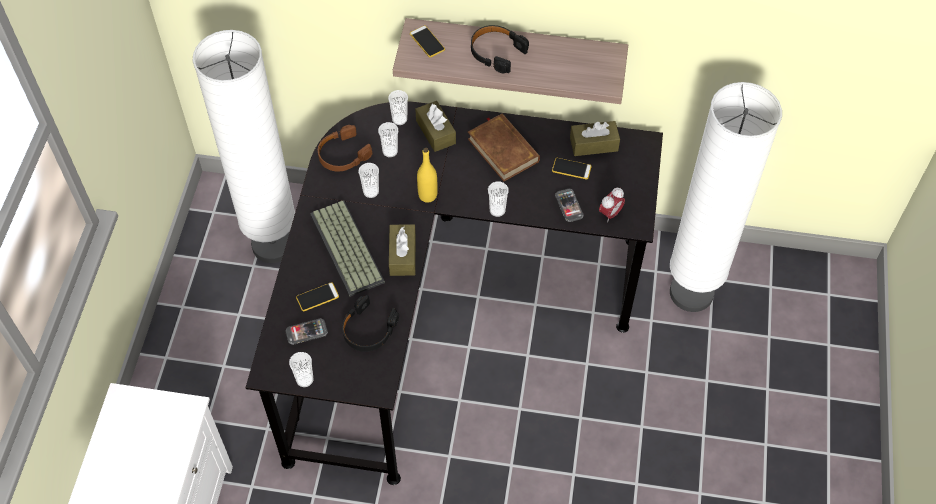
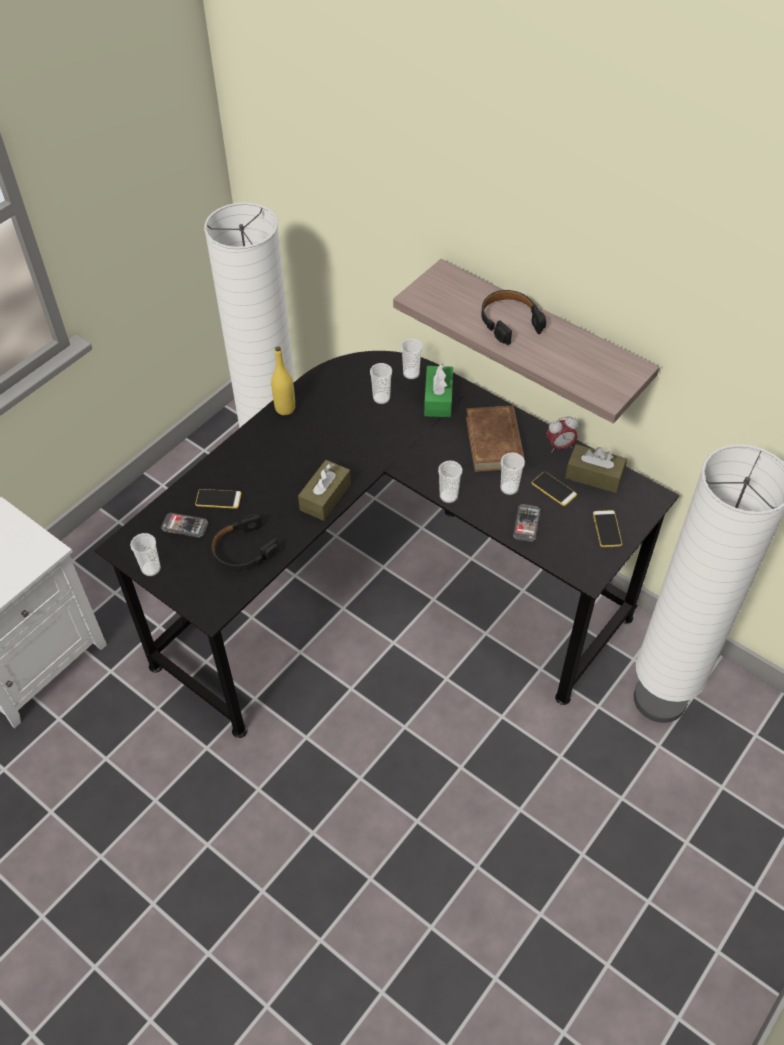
camera: 30 degrees right, 5 degrees down
(343, 155) = (335, 383): brown headphones -> none
(349, 248) = (279, 468): keyboard -> none
(371, 192) = (337, 426): cup -> cup (509, 488)
(427, 42) = (445, 286): phone -> phone (607, 529)
(427, 195) = (389, 453): yellow bottle -> yellow bottle (285, 408)
(435, 132) = (438, 399): brown tissue box -> green tissue box
(610, 214) = (566, 550): alarm clock -> alarm clock (559, 446)

